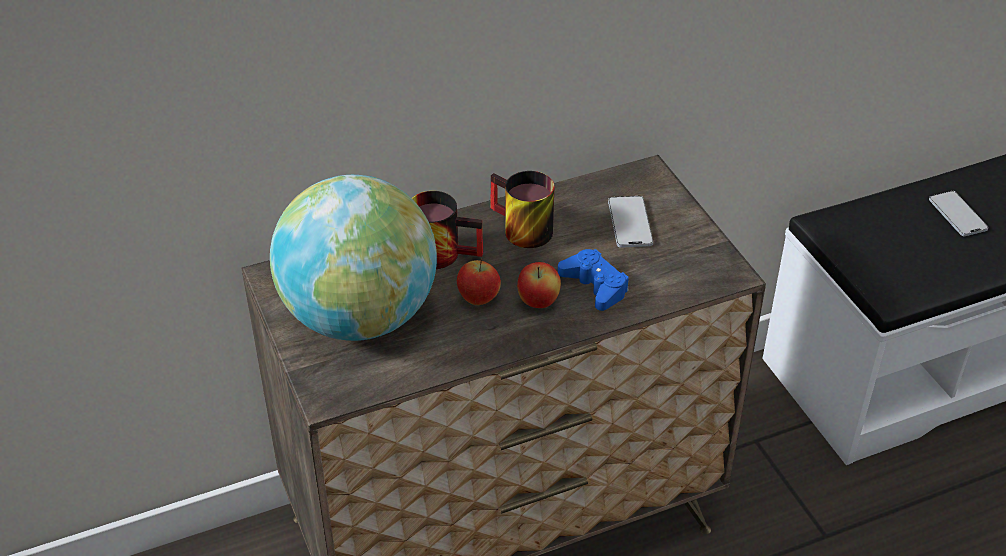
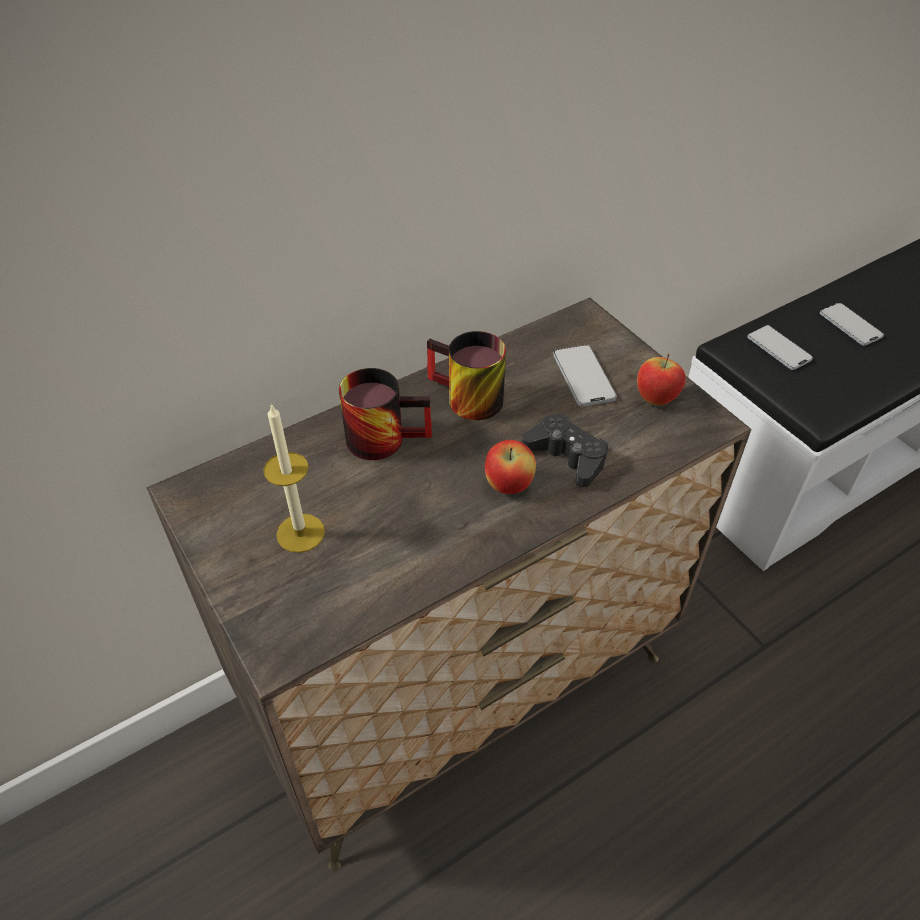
camera: 10 degrees left, 5 degrees up
(359, 316) = (300, 533): globe -> candle
(478, 299) = (438, 491): apple -> apple (656, 399)
(595, 286) = (567, 456): blue game controller -> black game controller
(872, 229) = (779, 348): none -> phone

